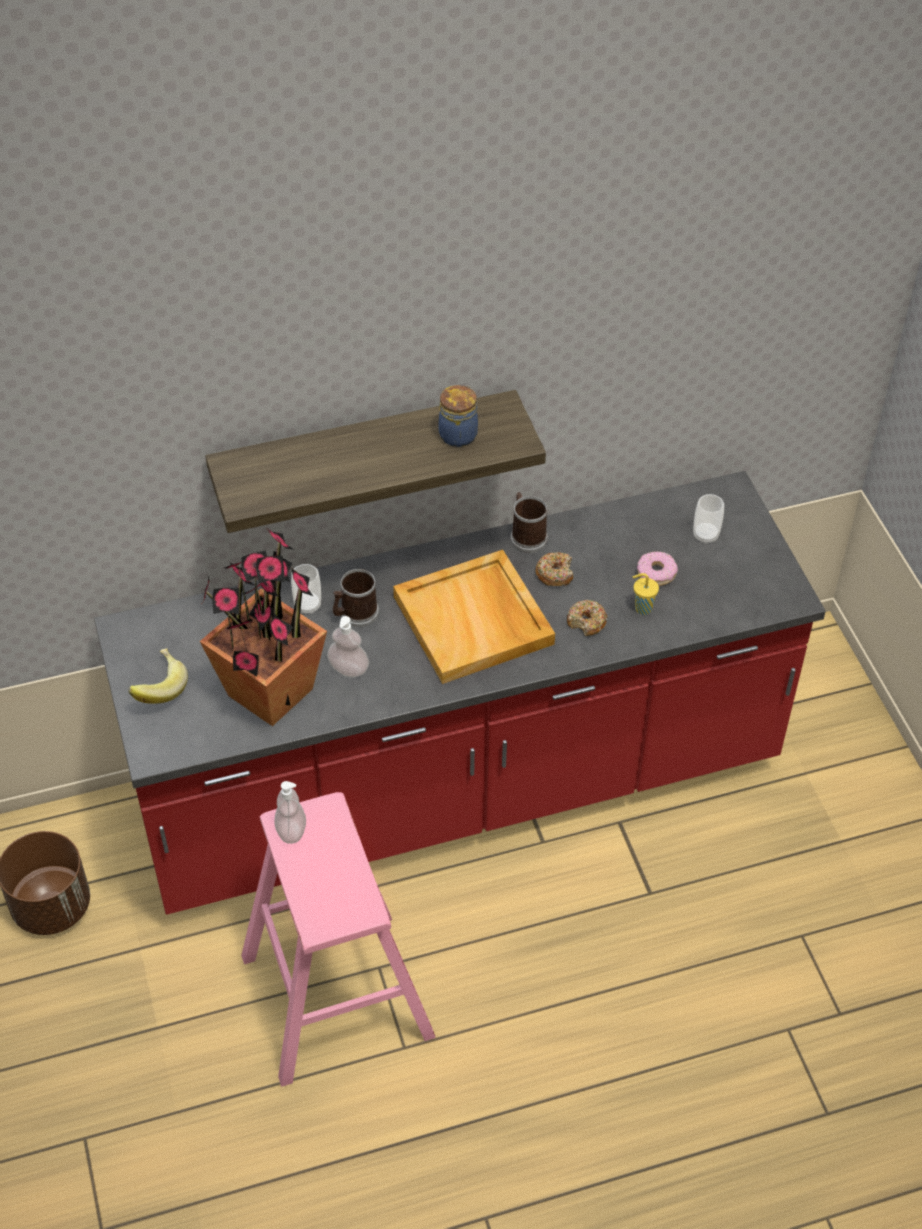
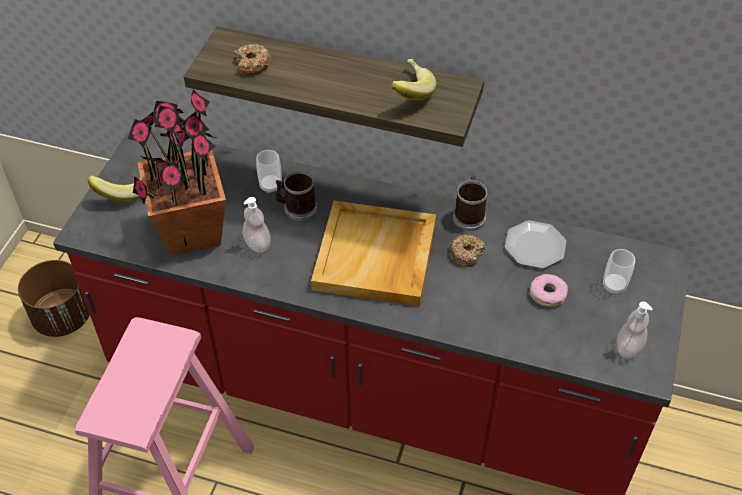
camera: 35 degrees right, 0 degrees up
(291, 830) = (141, 339): soap dispenser -> soap dispenser (628, 347)
(459, 434) = (408, 92): jar -> banana
(586, 622) = (459, 303): donut -> donut (252, 64)
(610, 535) = (535, 246): none -> plate
(642, 608) = (513, 315): yellow cup -> none

